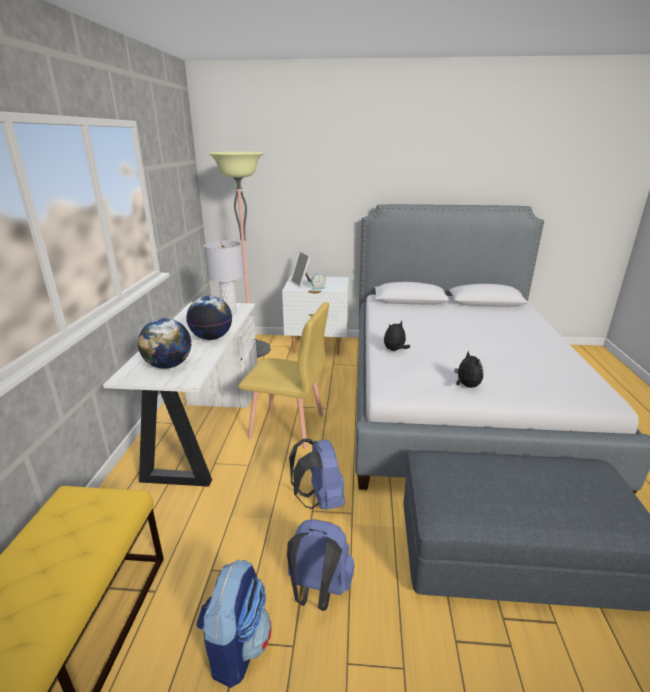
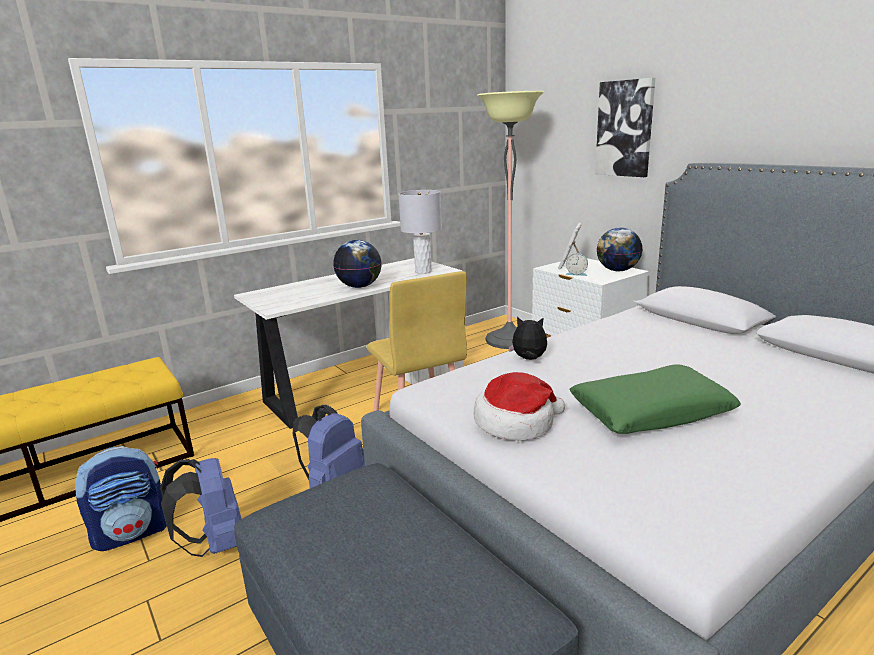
camera: 50 degrees right, 5 degrees down
(168, 365) = (288, 295): globe -> globe (617, 270)
(320, 181) = (625, 128): none -> picture
(466, 386) = (516, 423): plush toy -> hat
(492, 354) = (650, 412): none -> green pillow

